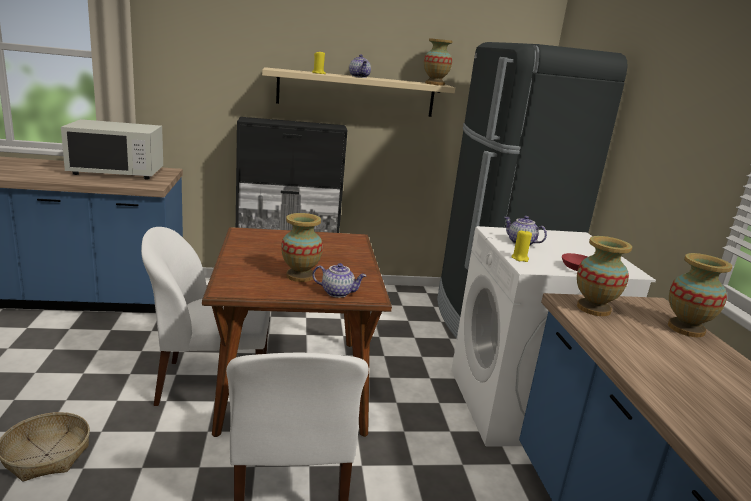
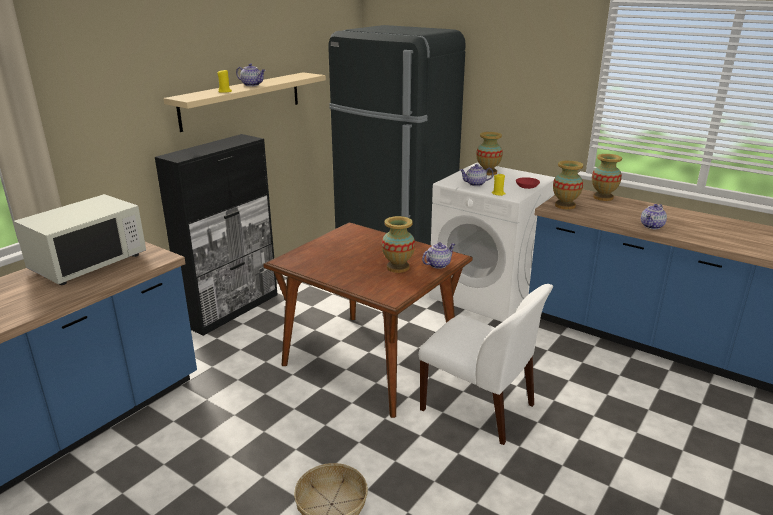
camera: 45 degrees left, 5 degrees up
(211, 383) = (327, 396): white chair -> none
(435, 84) = (305, 75): vase -> vase (488, 172)
(670, 390) = (652, 226): none -> teapot

